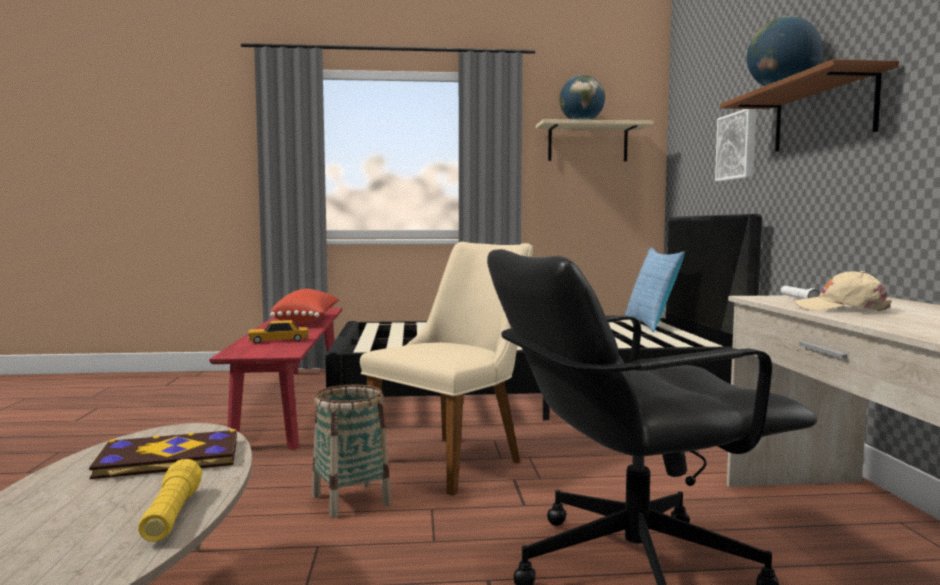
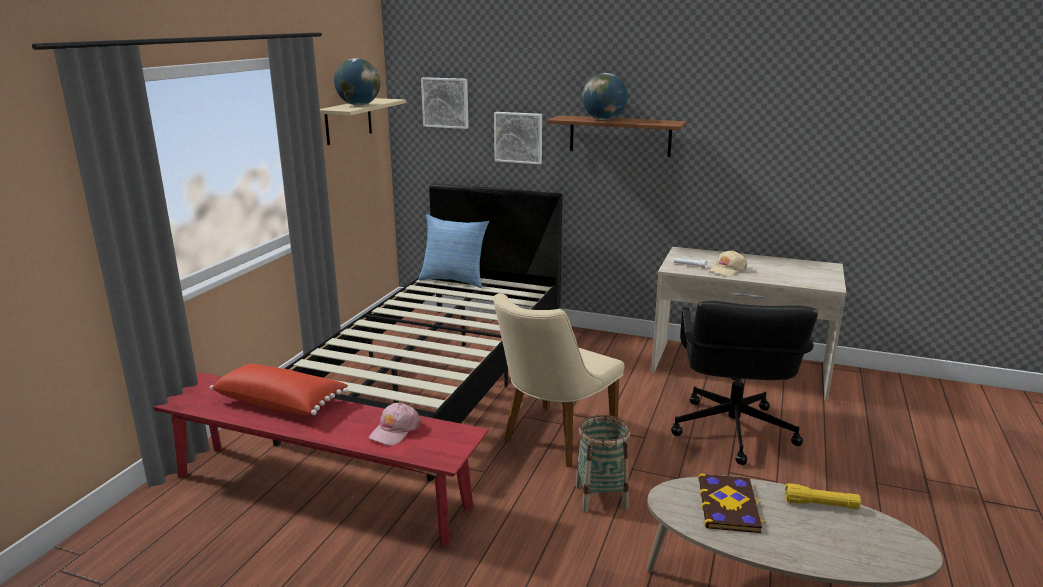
camera: 65 degrees left, 15 degrees up
(278, 340) = (395, 430): toy car -> pink cap
(456, 459) = (552, 440): beige chair -> beige chair turned 120 degrees counterclockwise
(695, 120) = (446, 102): none -> picture

